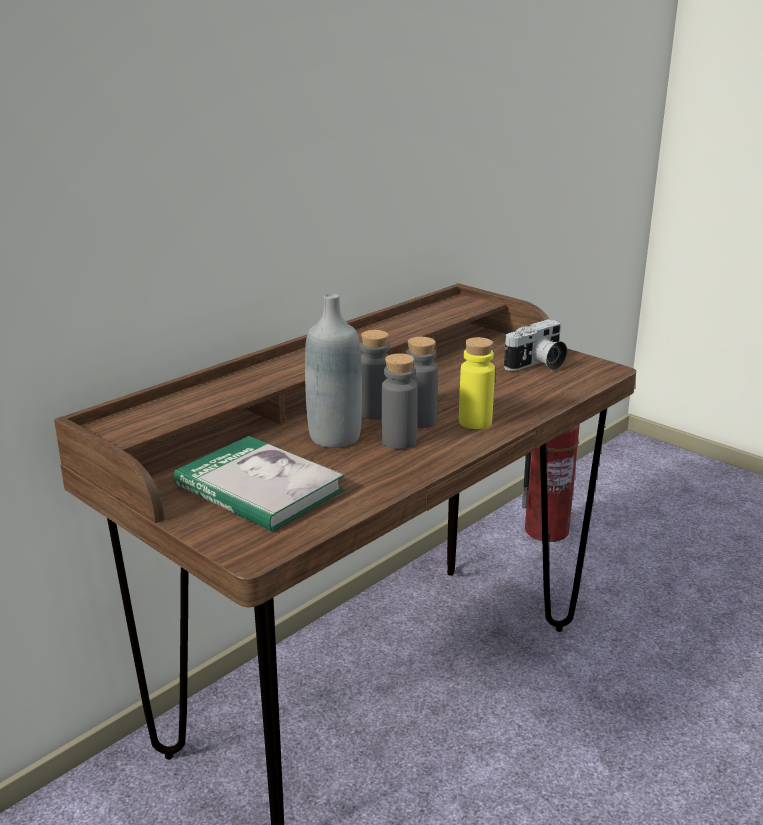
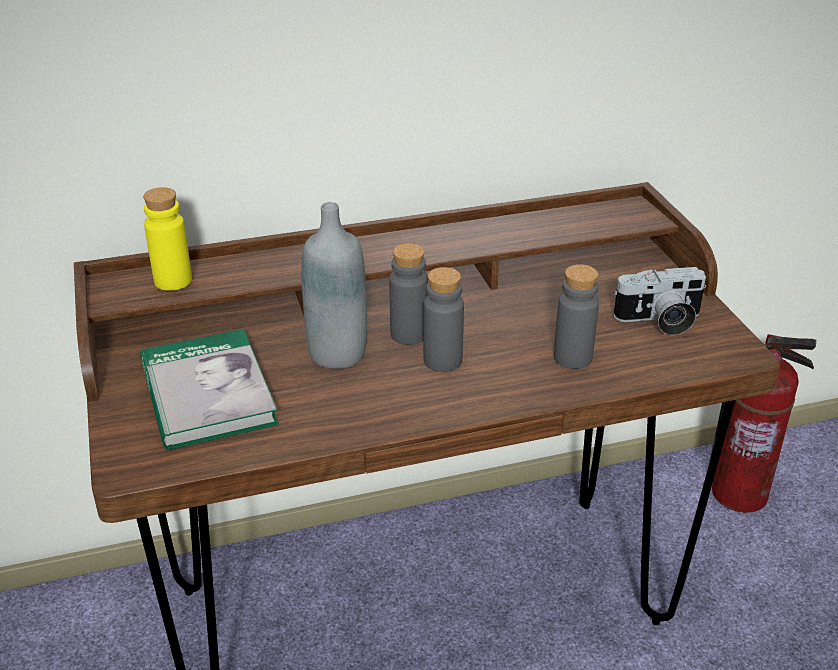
camera: 30 degrees right, 10 degrees up
(399, 441) = (393, 381): grey bottle -> grey bottle (572, 357)
(475, 422) = (499, 381): yellow bottle -> yellow bottle (173, 281)

